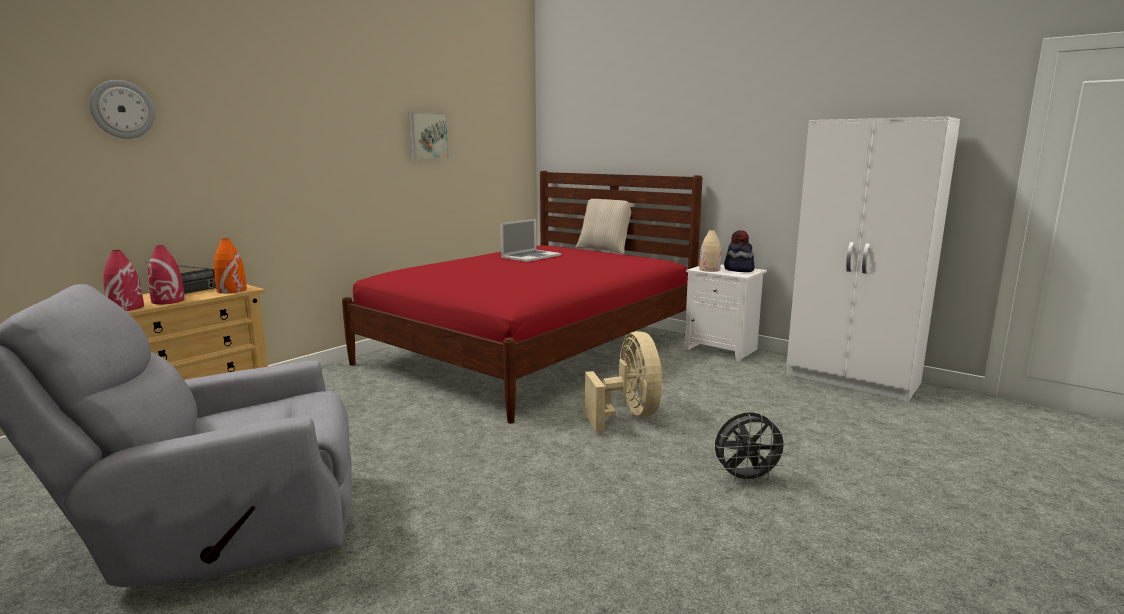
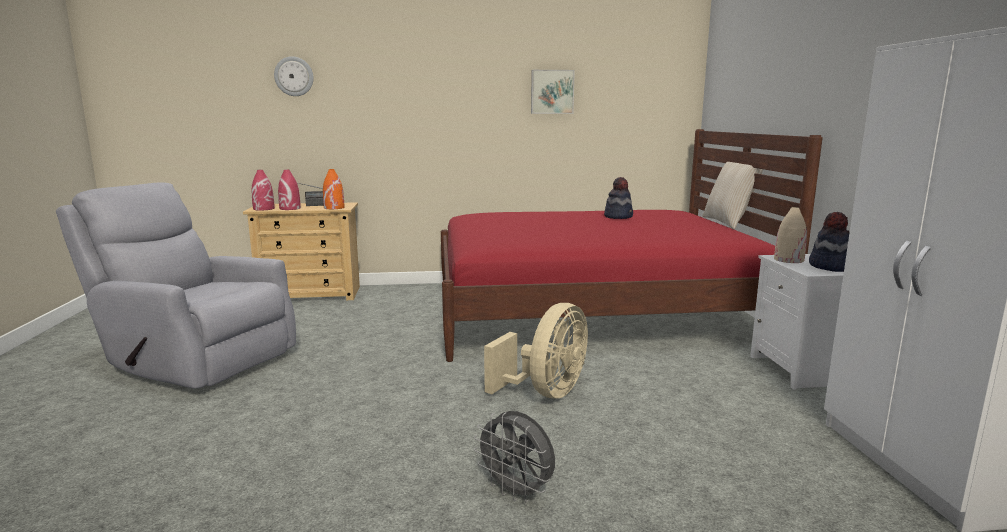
camera: 45 degrees right, 0 degrees up
(531, 256) = (618, 216): laptop -> hat

